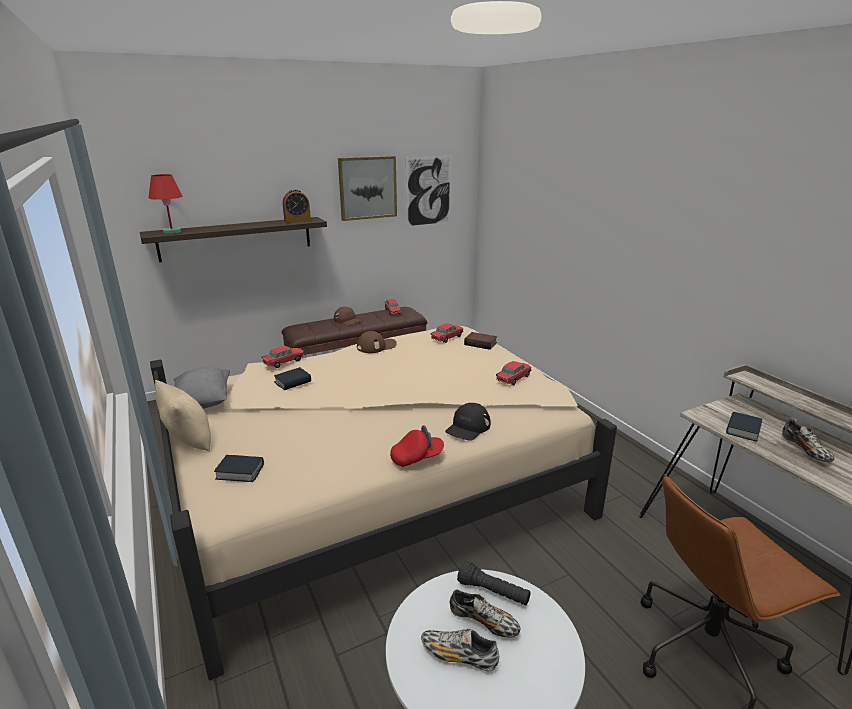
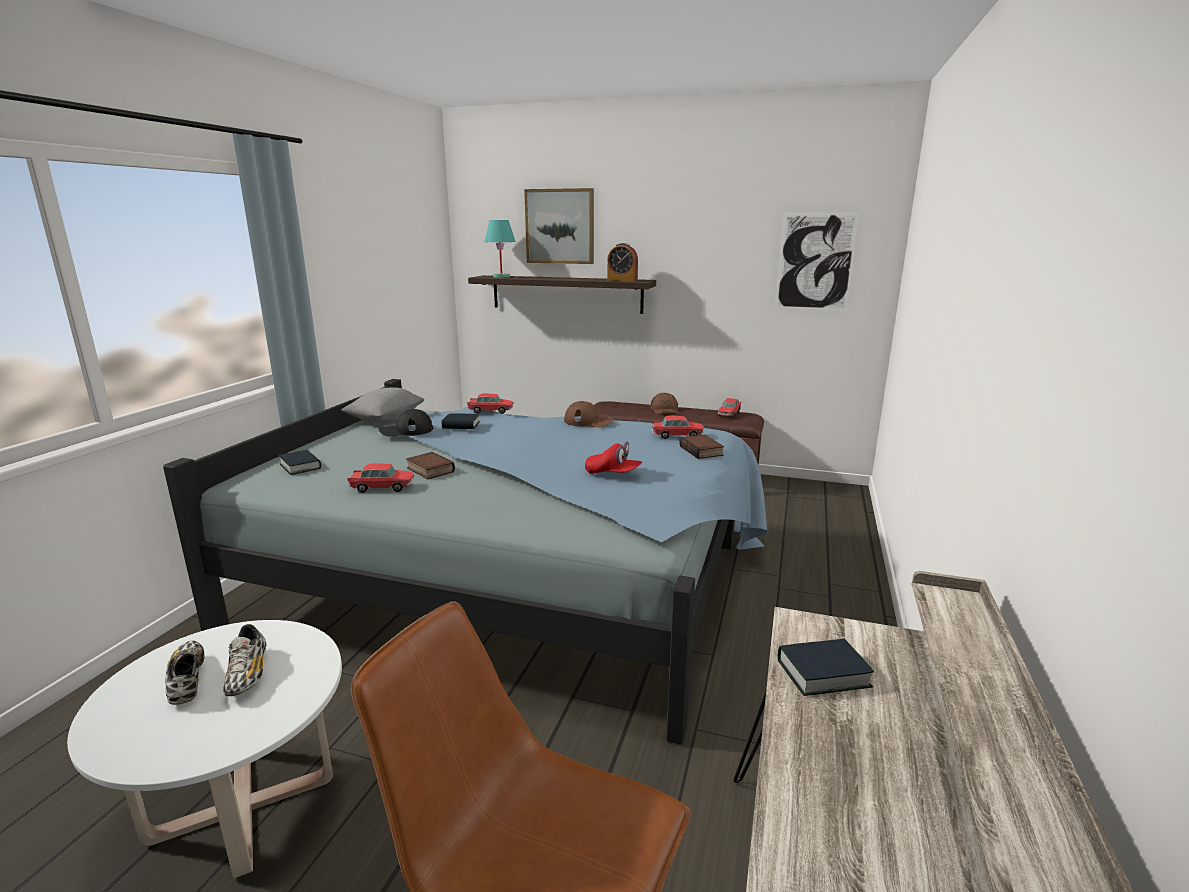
camera: 45 degrees right, 5 degrees down
(172, 231) = (502, 276): red table lamp -> turquoise table lamp
(189, 440) = (326, 438): beige pillow -> none
(352, 426) = (429, 470): none -> book
(367, 188) = (724, 250): picture -> picture (560, 226)
(380, 484) = (518, 576): beige bed -> blue bed
(417, 457) = (412, 511): red cap -> red cap (613, 474)
(468, 427) = (507, 510): black cap -> black cap (406, 430)
(493, 592) = (300, 661): black flashlight -> none
(513, 378) = (653, 490): toy car -> toy car (382, 487)
(805, 450) = (873, 760): shoe -> none

